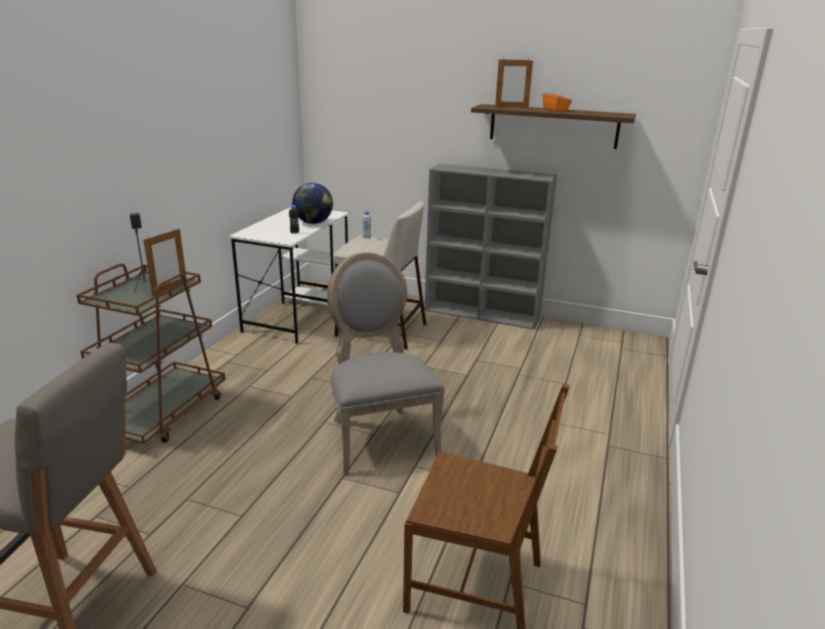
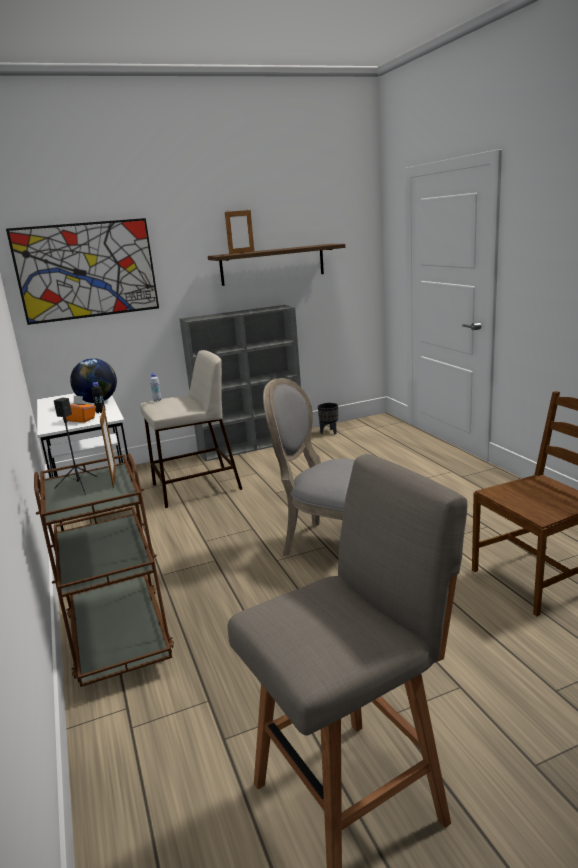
camera: 40 degrees left, 5 degrees down
(365, 99) = (87, 270): none -> picture
(555, 110) = (280, 249): orange tissue box -> orange tissue box (80, 419)
(571, 332) = (329, 432): none -> black planter

